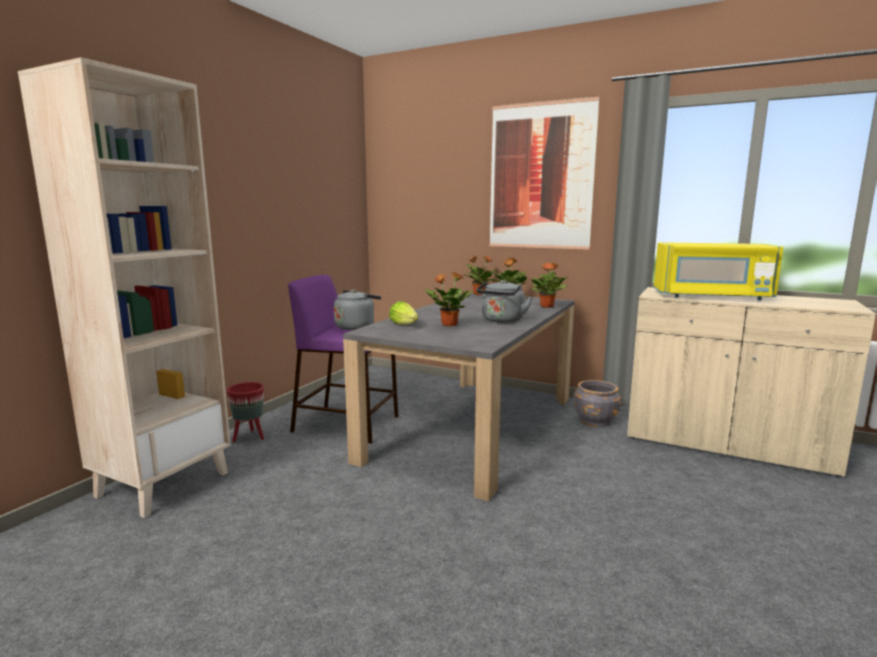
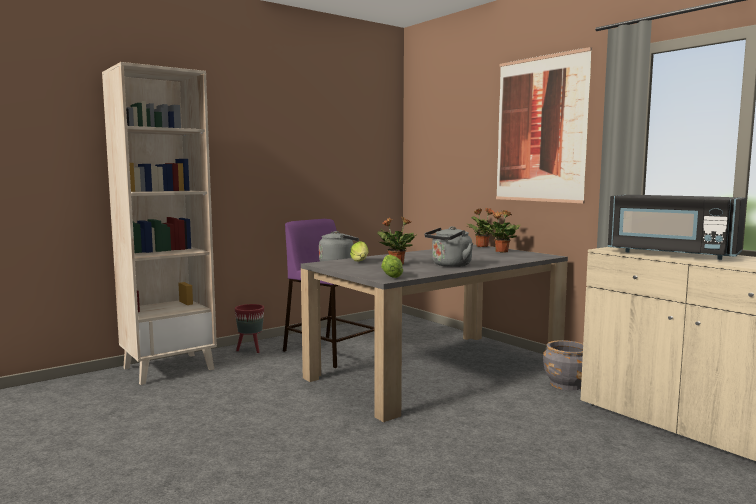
camera: 25 degrees right, 5 degrees down
(477, 341) = (391, 275): none -> lettuce
(547, 306) = (523, 259): potted plant -> none
(711, 296) = (671, 254): yellow microwave -> black microwave

